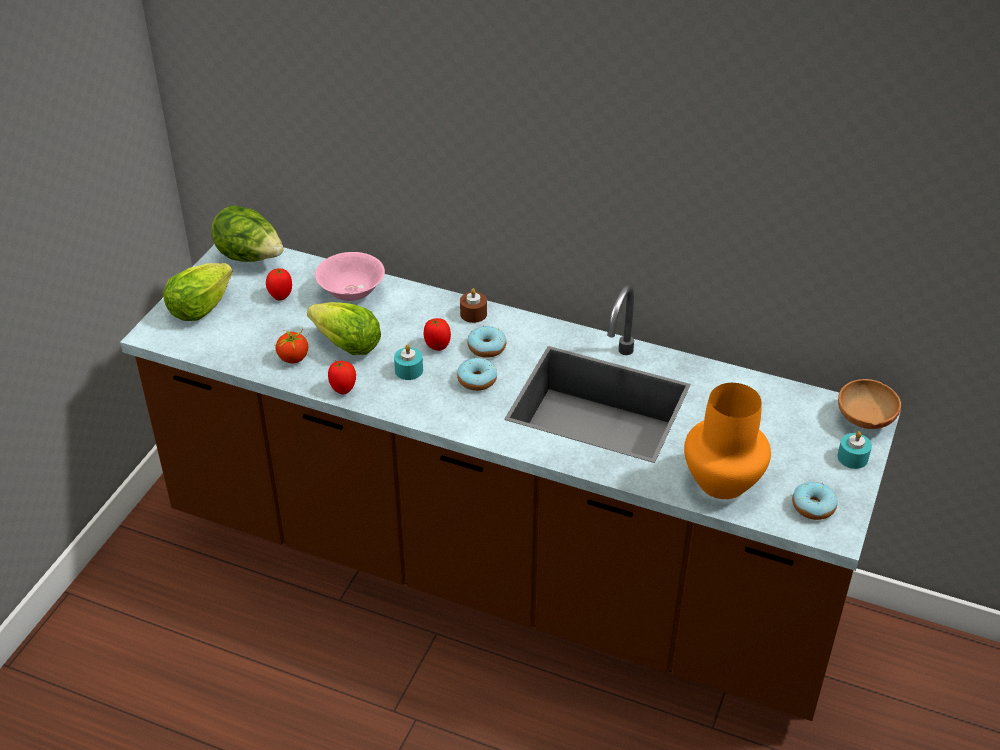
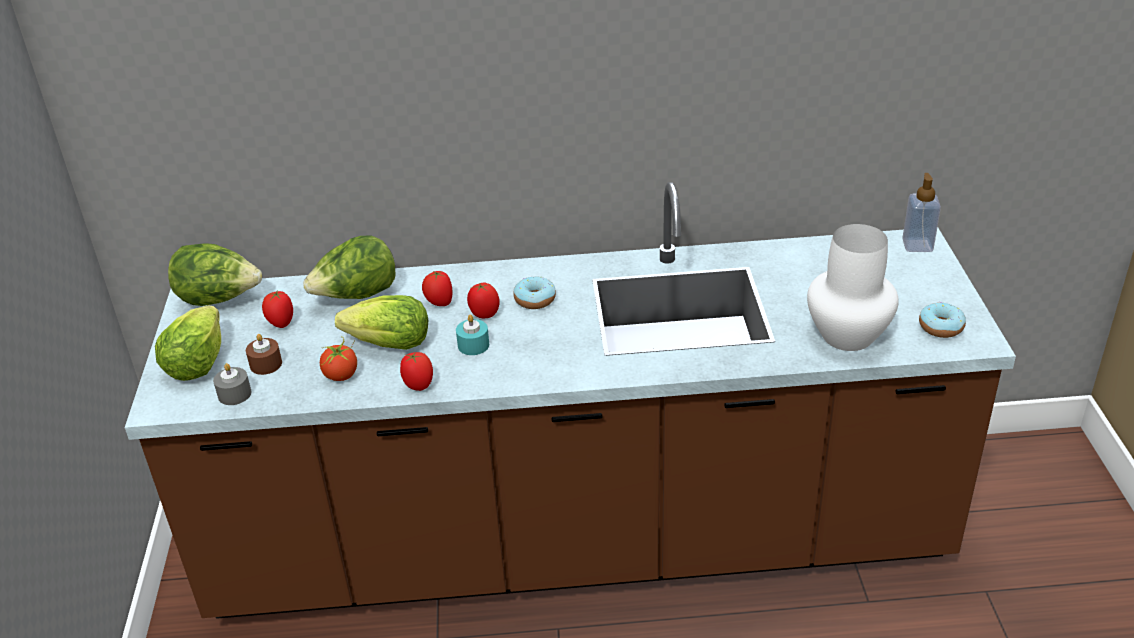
camera: 25 degrees left, 5 degrees down
(209, 344) = (234, 394): none -> grey candle
(352, 293) = (357, 296): pink bowl -> lettuce
(410, 322) = (439, 303): none -> tomato
(473, 314) = (497, 275): brown candle -> brown candle (266, 364)
(477, 380) = (549, 330): donut -> none
(721, 481) = (846, 335): orange vase -> white vase
(852, 457) = (935, 277): turquoise candle -> none
(864, 420) = (917, 245): brown bowl -> soap dispenser

